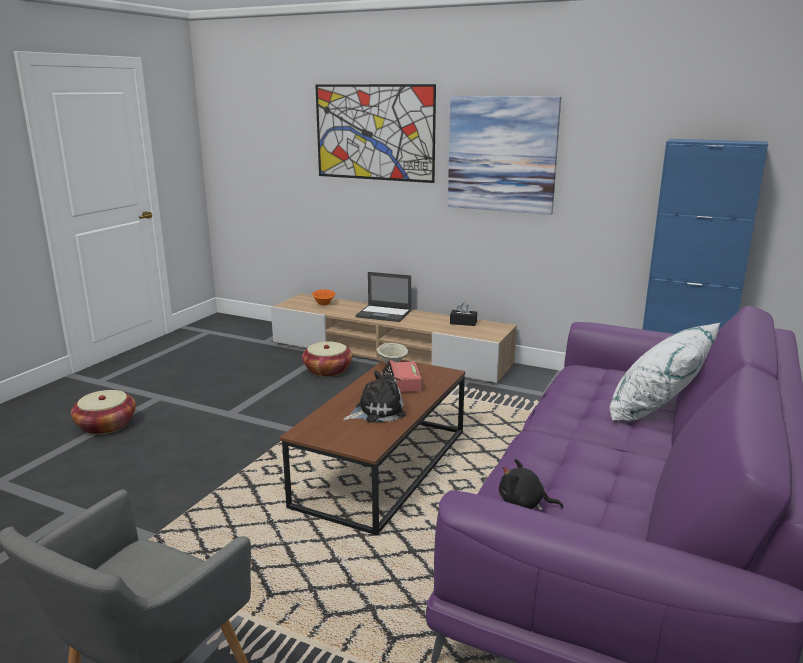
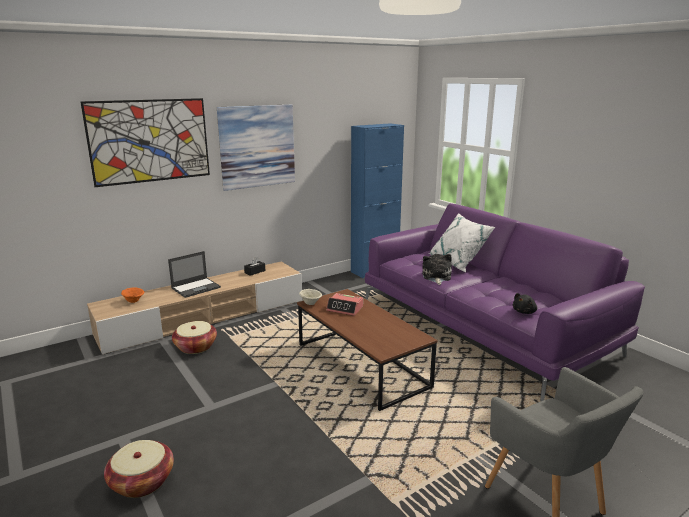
camera: 60 degrees left, 0 degrees up
(376, 411) = (376, 324): plush toy -> plush toy (436, 277)

